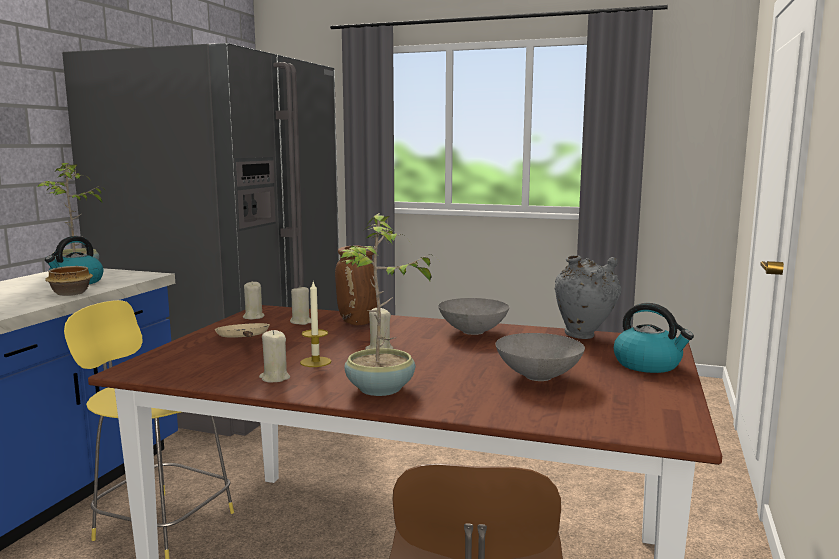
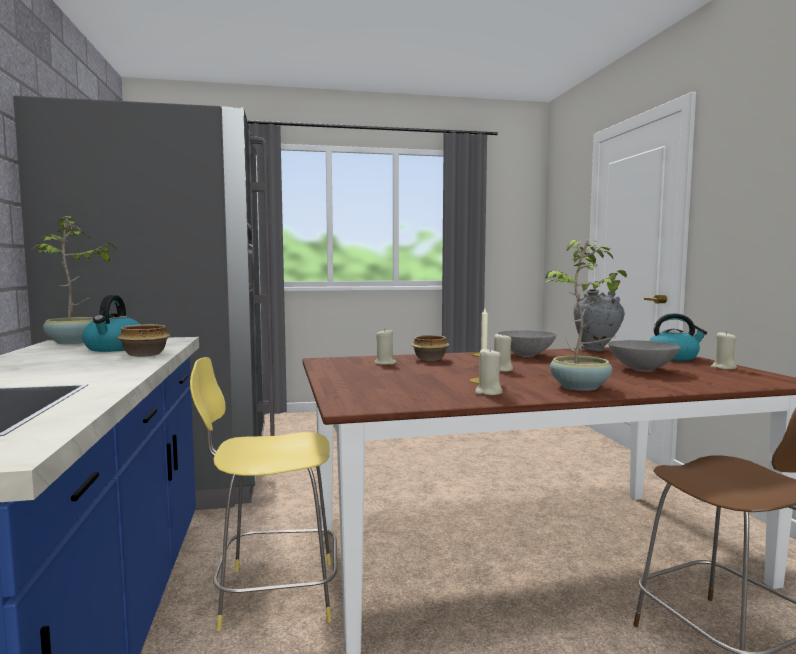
camera: 30 degrees left, 5 degrees down
(244, 339) = (375, 376): beige frying pan -> none
(253, 317) = (332, 364): beige candle -> beige candle (723, 367)
(358, 322) = (431, 359): brown vase -> bowl

